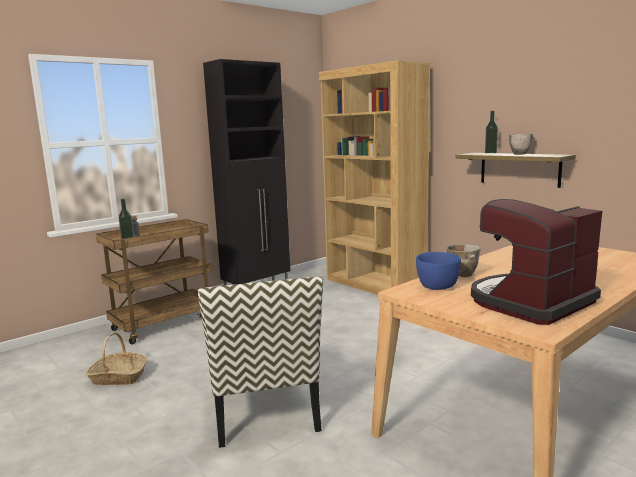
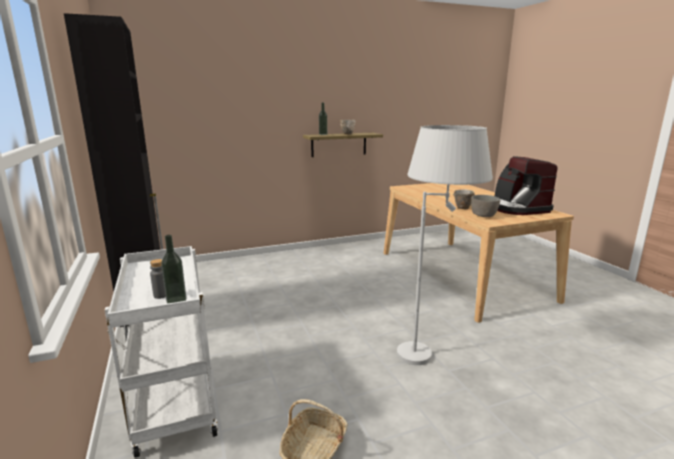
camera: 70 degrees left, 5 degrees up
(163, 324) = (173, 402): brown cart -> white cart
(265, 410) = (434, 356): chair -> white floor lamp
(374, 285) = (231, 266): brown bookcase -> none
(437, 287) = (484, 216): blue bowl -> grey bowl

